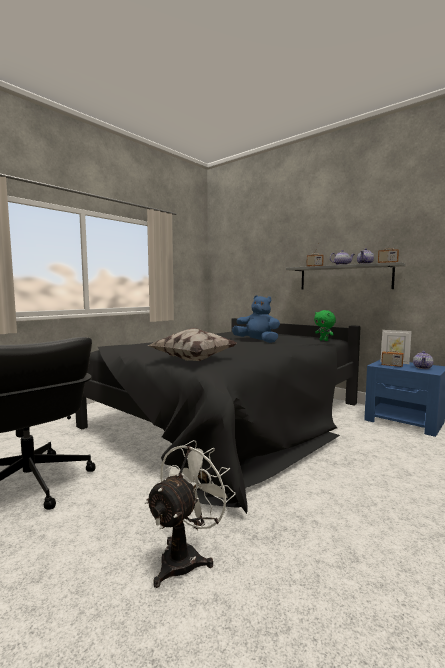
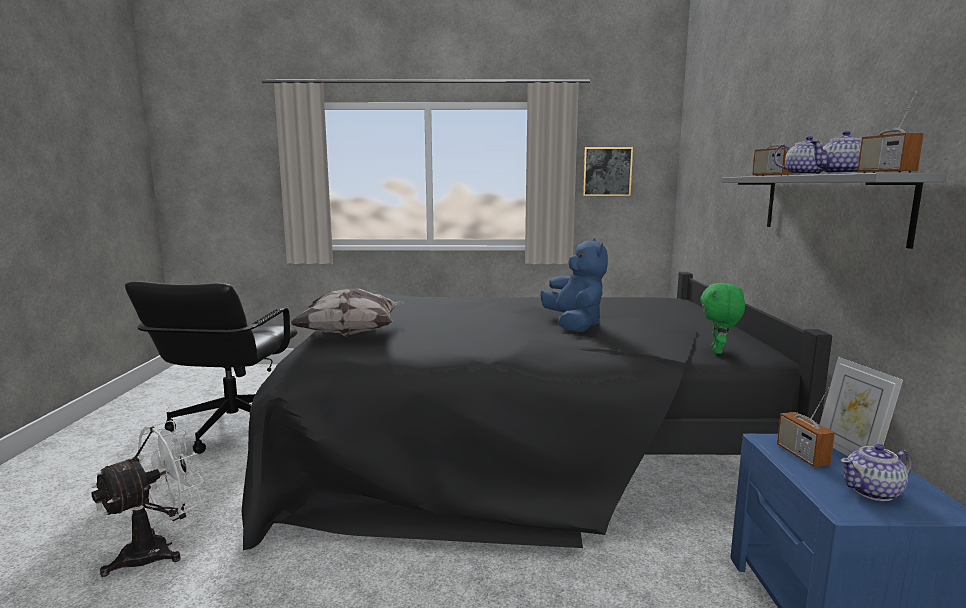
camera: 50 degrees right, 5 degrees up
(180, 266) = (607, 171): none -> picture
(186, 556) = (158, 550): white fan -> white fan turned 45 degrees counterclockwise

